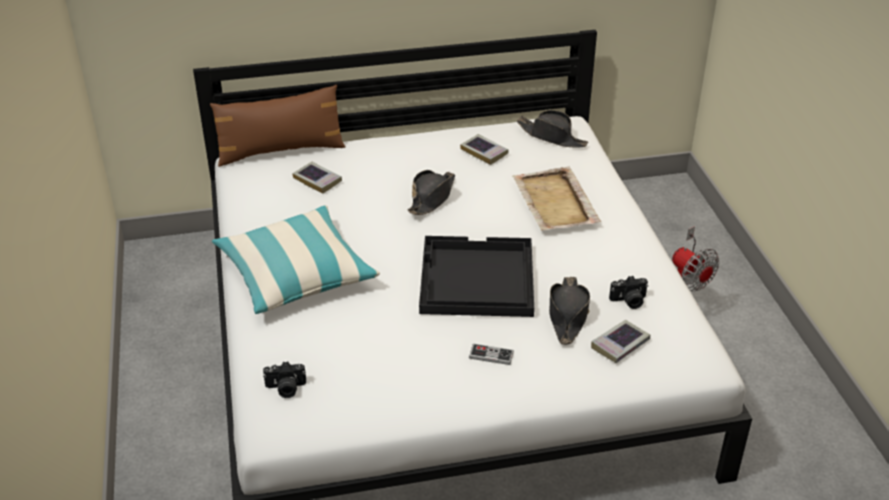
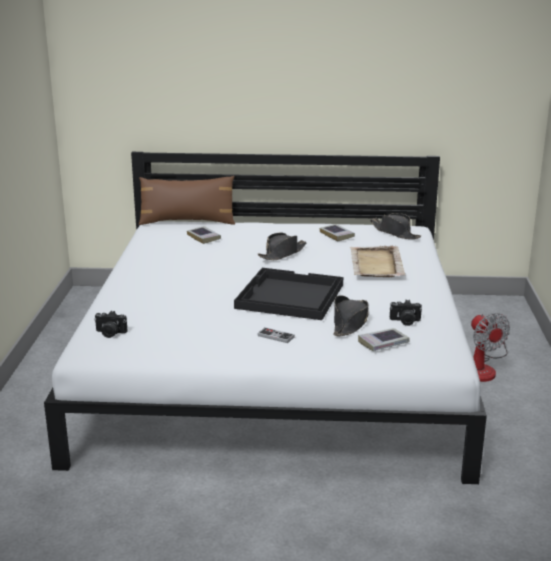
camera: 15 degrees right, 15 degrees down
(296, 273) = (157, 279): pillow -> none

